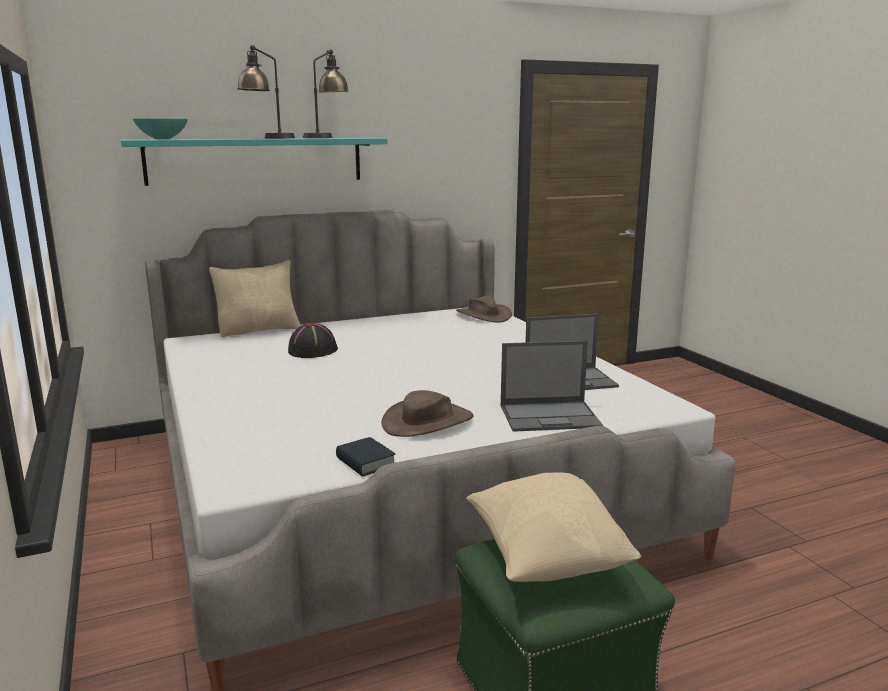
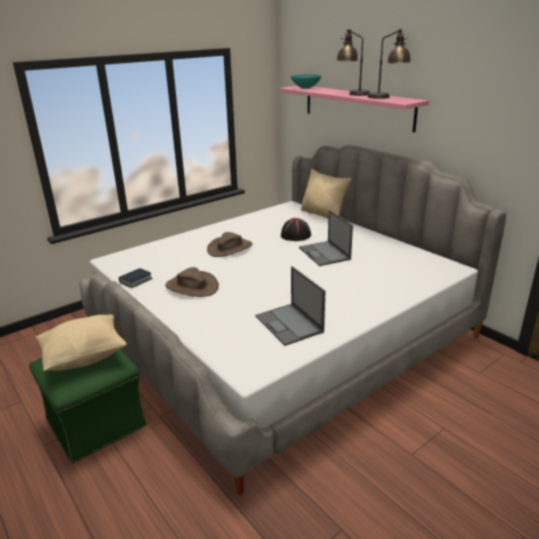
camera: 75 degrees right, 10 degrees up
(256, 160) = (357, 107): turquoise shelf -> pink shelf
(483, 315) = (436, 271): brown hat -> brown hat (230, 248)
(550, 416) = (212, 323): laptop -> laptop (324, 254)

